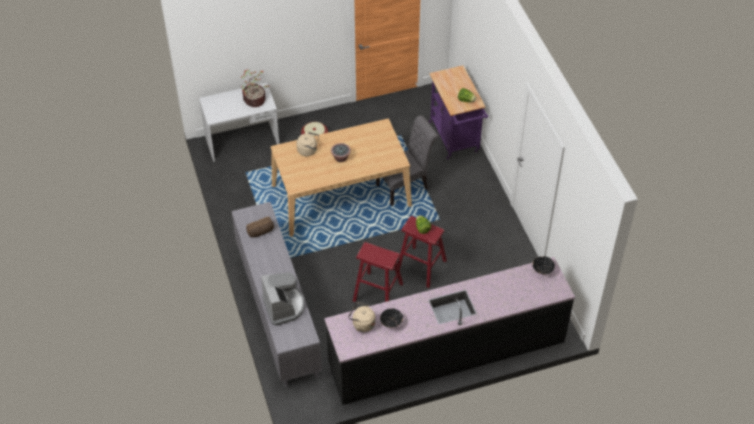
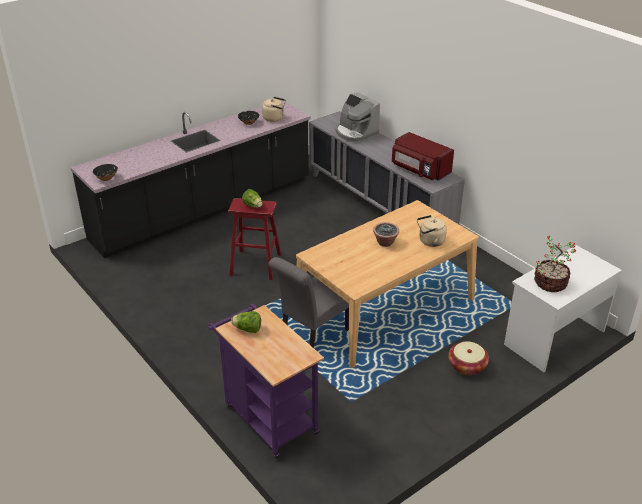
camera: 160 degrees right, 15 degrees down
(261, 232) = (419, 170): bread -> red microwave
(378, 292) = (291, 236): red stool -> none

